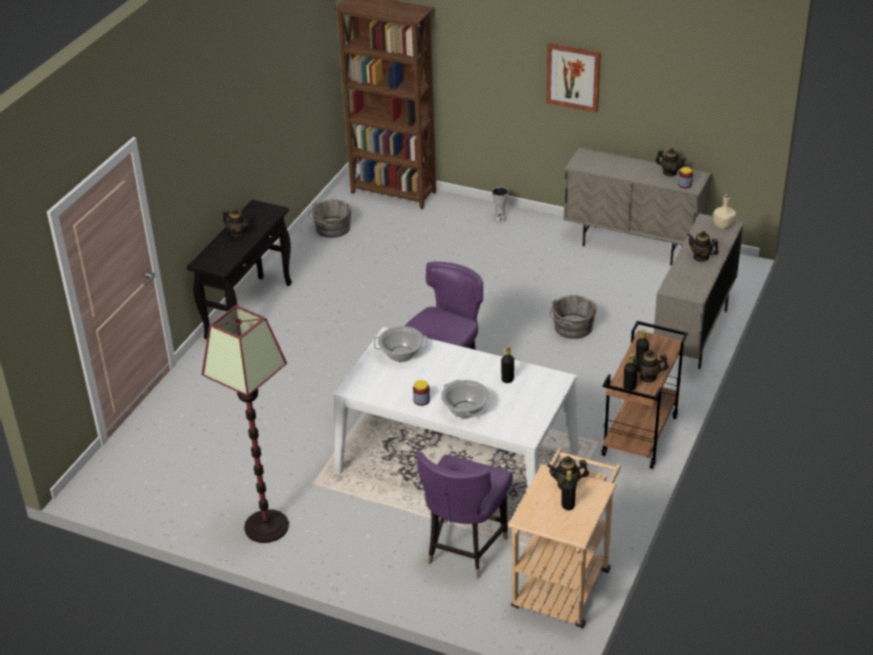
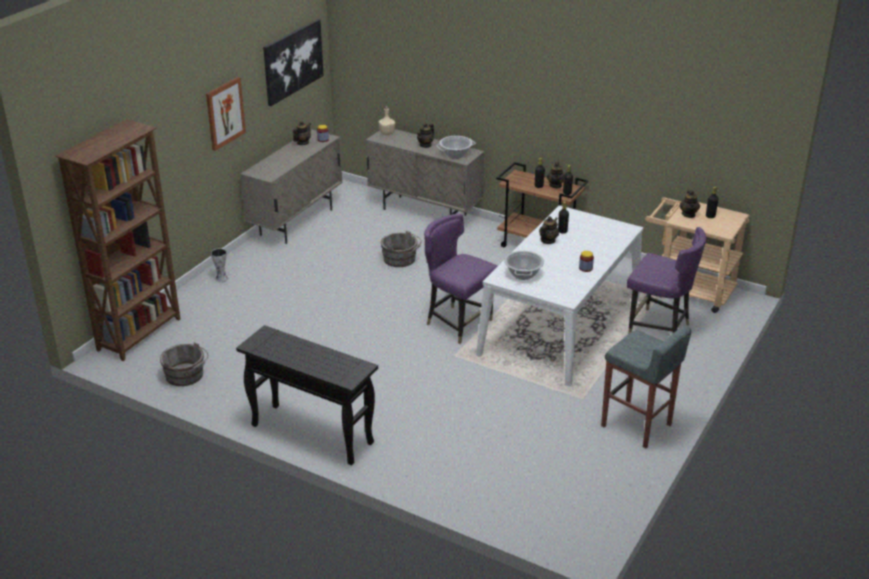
camera: 85 degrees left, 5 degrees down
(238, 233) = (301, 356): teapot -> teapot (548, 241)
(266, 527) = (636, 426): floor lamp -> grey stool
(465, 409) = (598, 251): cooking pot -> cooking pot (455, 154)
(700, 84) = (293, 61): none -> picture

